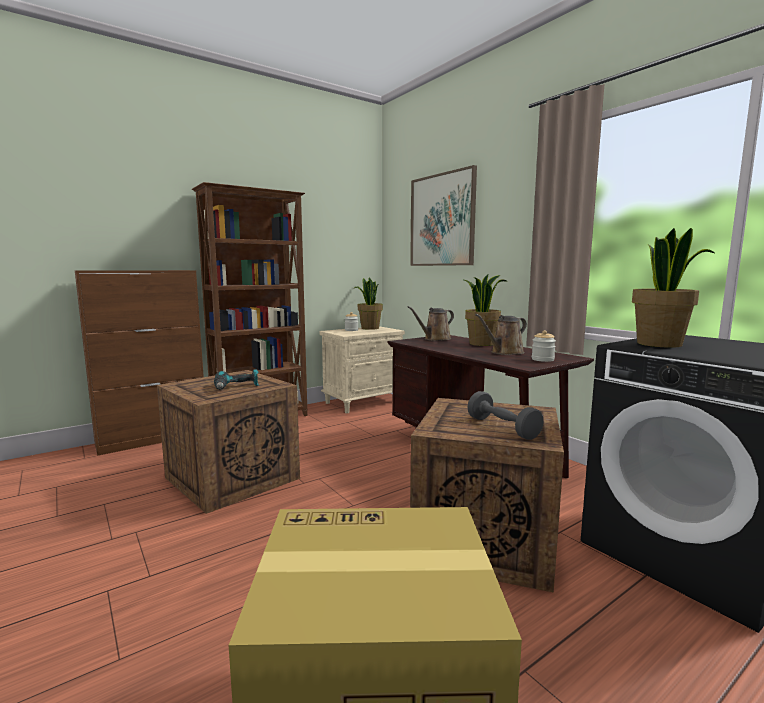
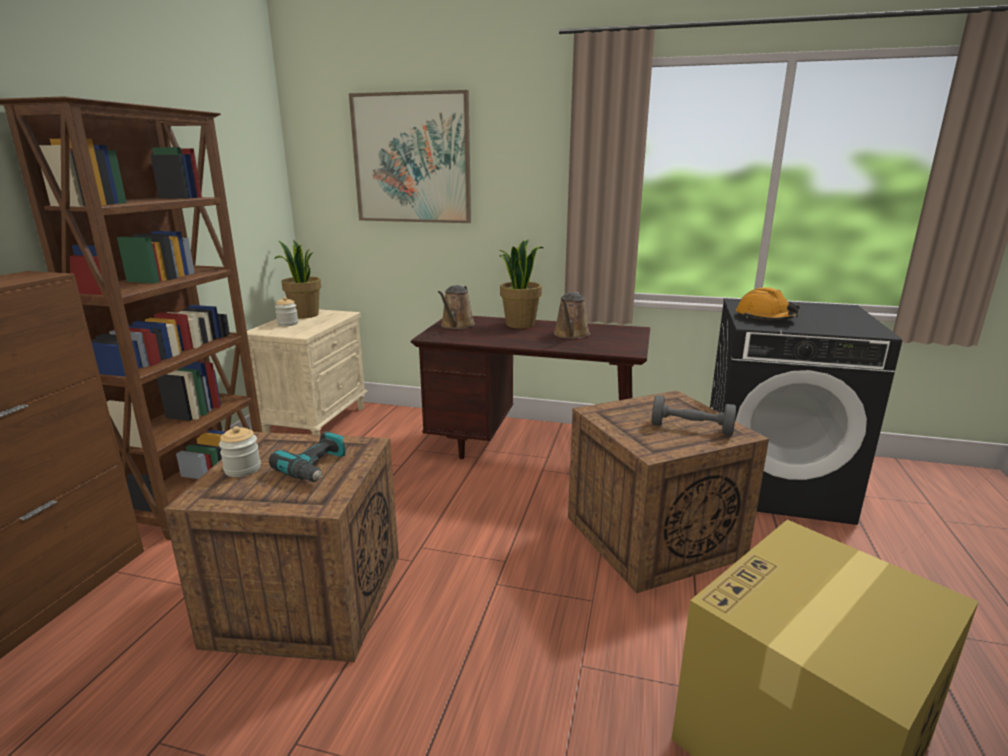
camera: 40 degrees left, 10 degrees up
(542, 359) = (621, 338): jar -> jar (242, 469)
(660, 344) = (765, 318): potted plant -> orange hard hat

